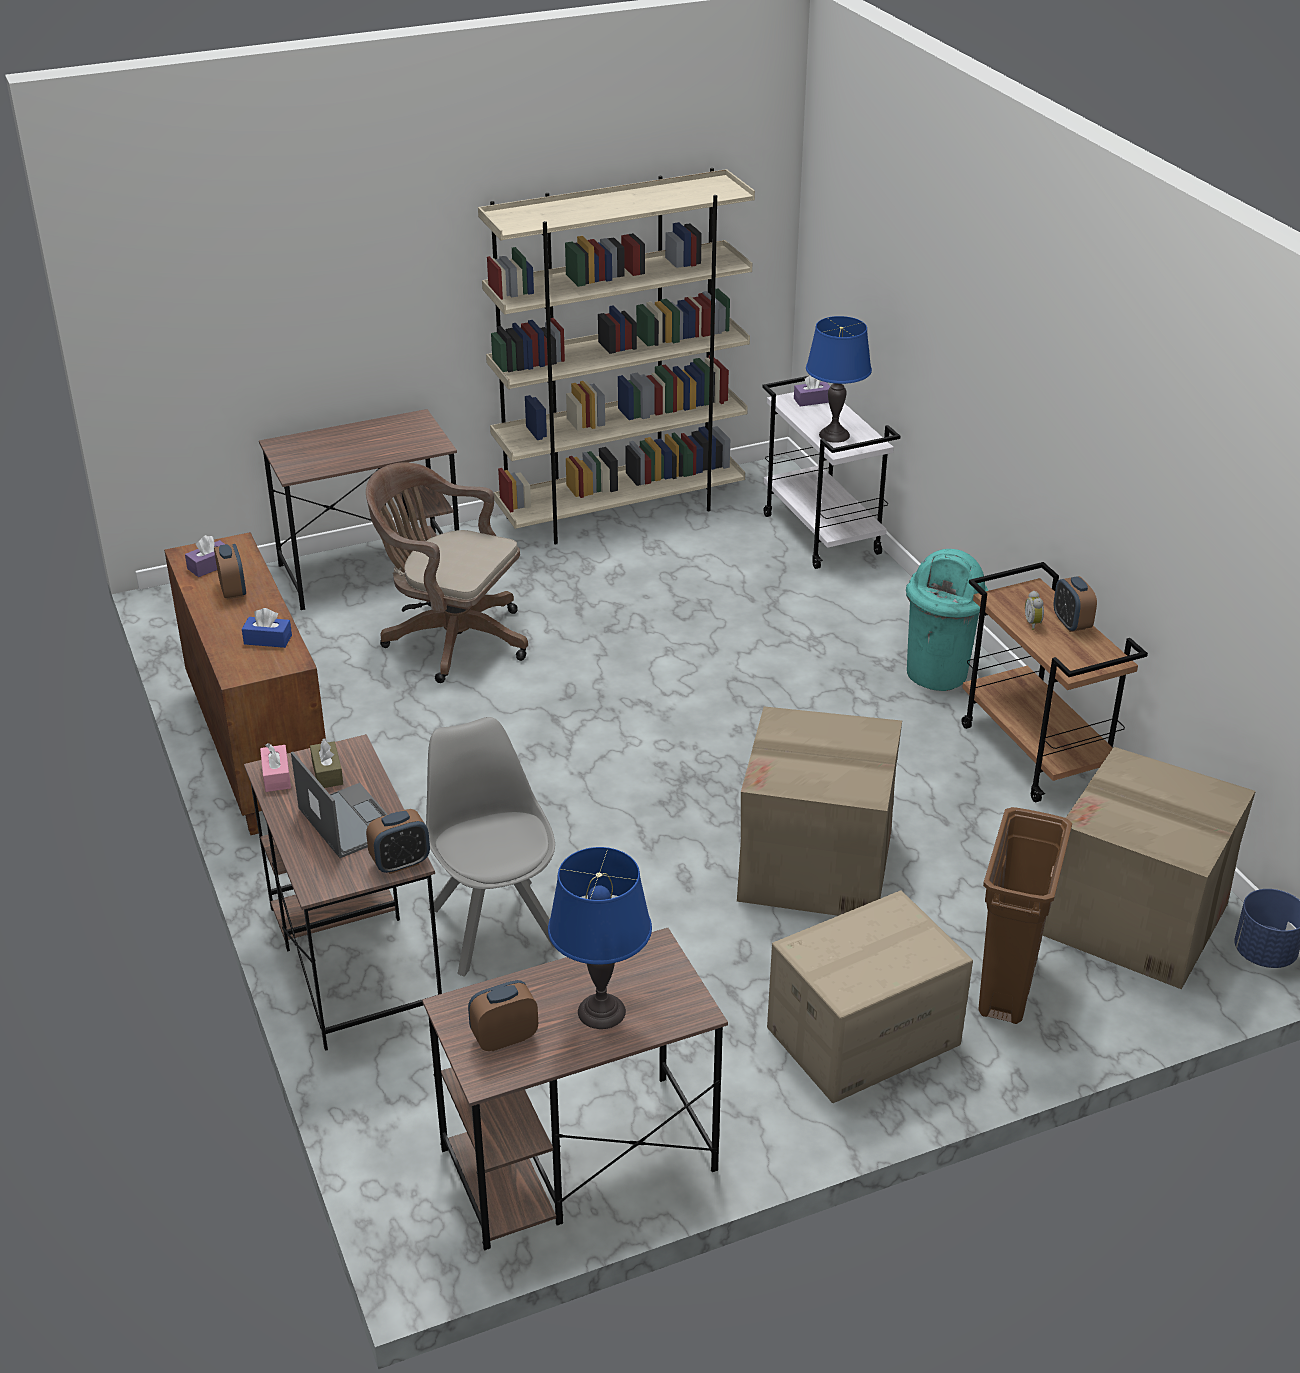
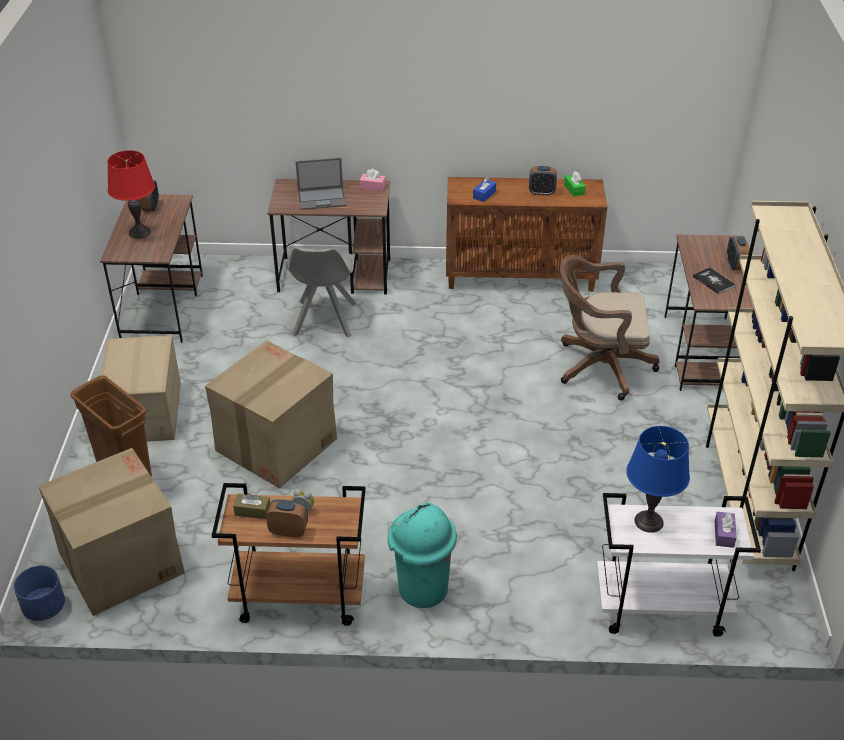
camera: 115 degrees right, 5 degrees up
(210, 566) = (574, 189): purple tissue box -> green tissue box
(327, 773) = (363, 199): brown tissue box -> brown tissue box (252, 511)
(386, 445) = (713, 281): none -> book
(400, 863) = (280, 205): alarm clock -> alarm clock (735, 265)
(450, 639) = (599, 367): brown office chair -> brown office chair turned 135 degrees counterclockwise
(494, 924) = (324, 320): grey chair -> grey chair turned 90 degrees clockwise
(602, 1011) = (139, 232): blue table lamp -> red table lamp

